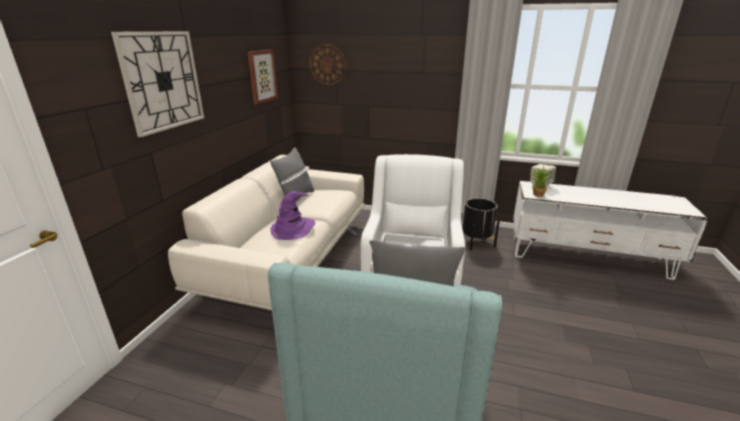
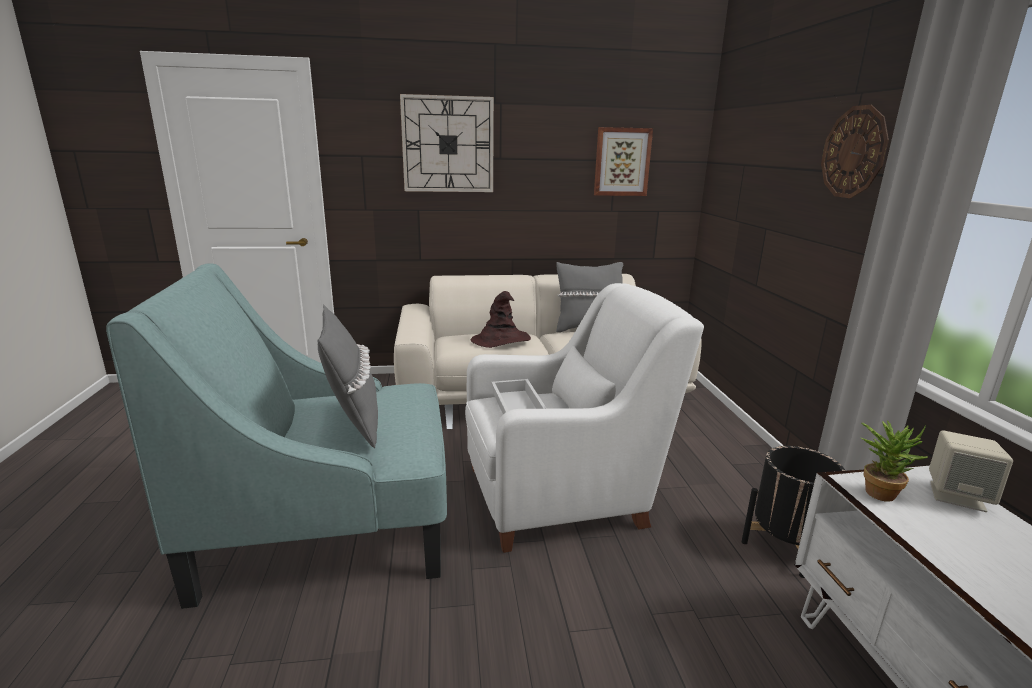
camera: 65 degrees right, 5 degrees down
(292, 229) = (501, 340): purple hat -> brown hat
(327, 64) = (736, 155): wall clock -> wall clock (854, 152)

